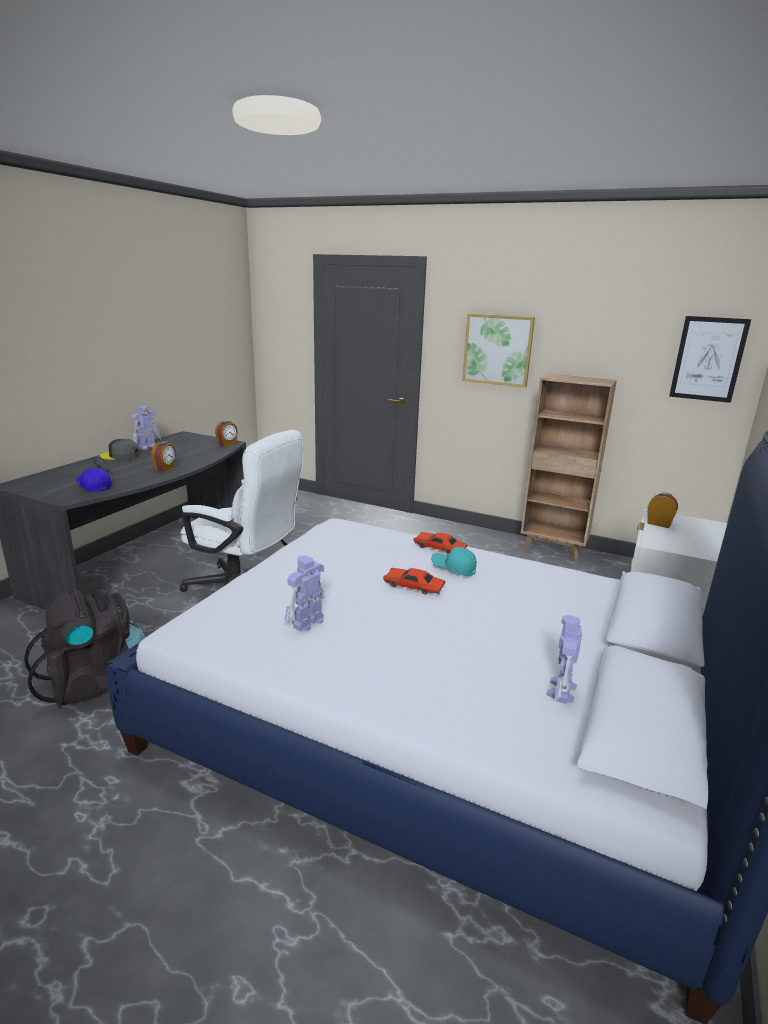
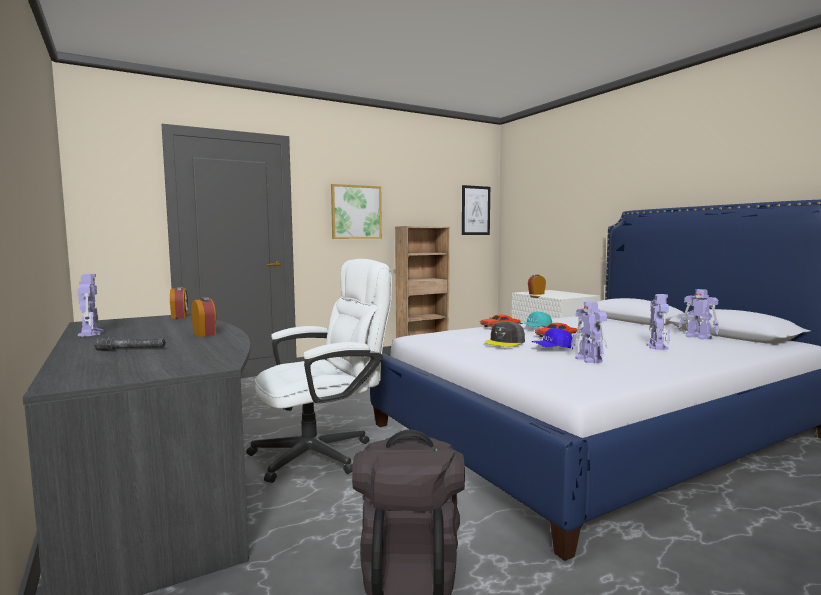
camera: 55 degrees left, 15 degrees down
(94, 486) = (196, 355): blue cap -> blue cap (552, 349)
(120, 455) = (92, 342): grey cap -> grey cap (505, 342)
(433, 659) = (657, 347): none -> toy robot

